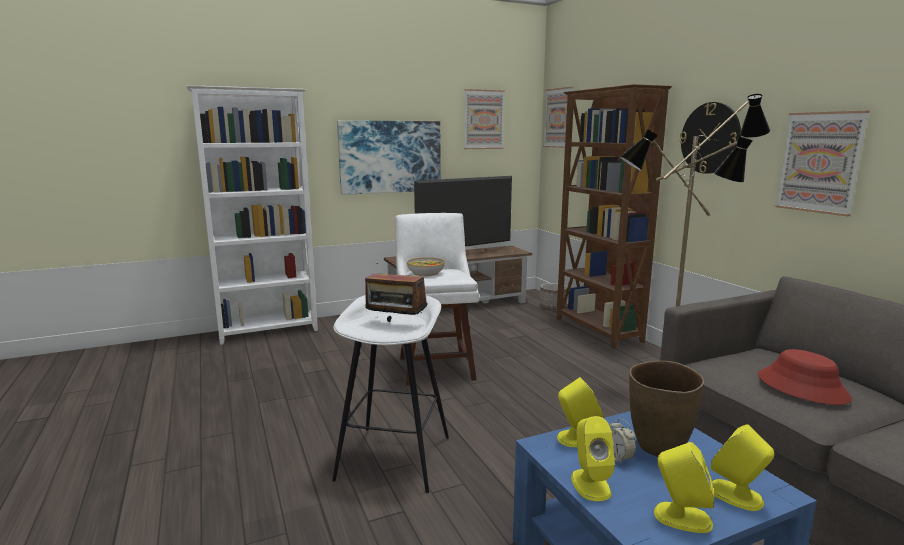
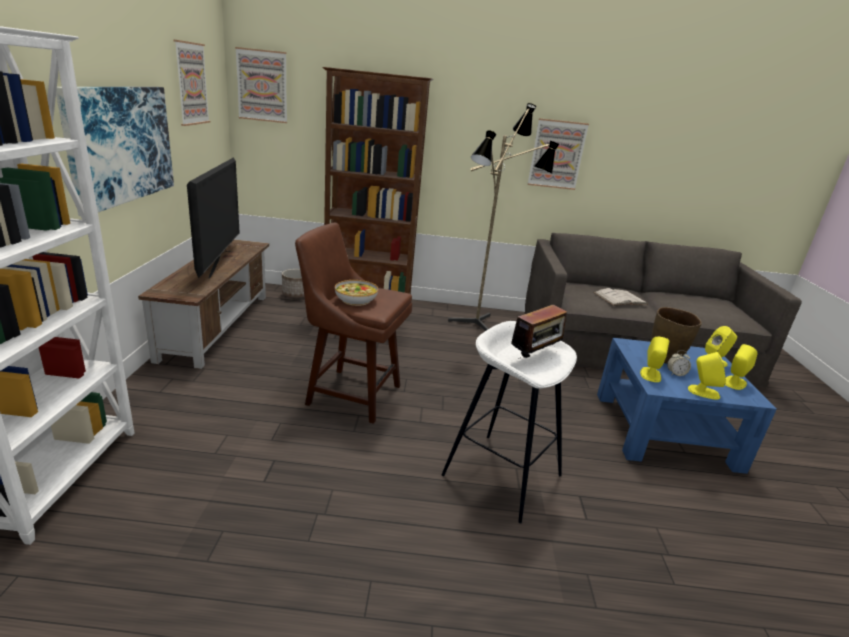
camera: 65 degrees left, 10 degrees up
(436, 366) = (350, 393): white stool -> brown stool
(710, 138) = (470, 129): wall clock -> none
(802, 387) = (620, 298): red hat -> white book

